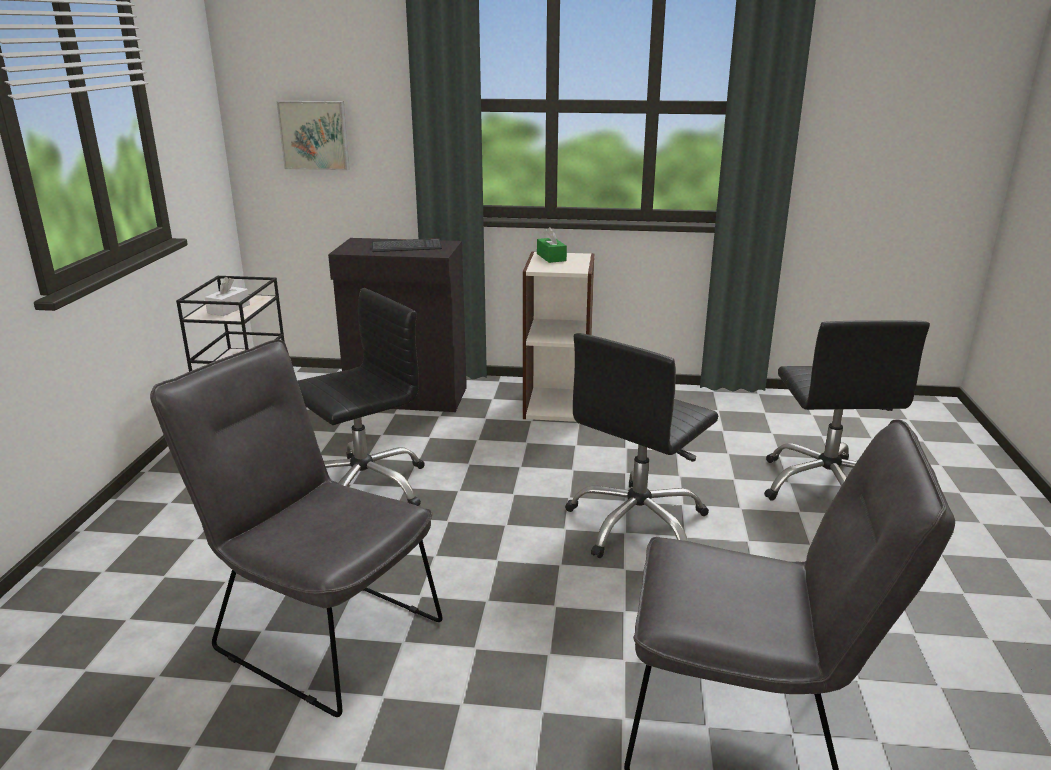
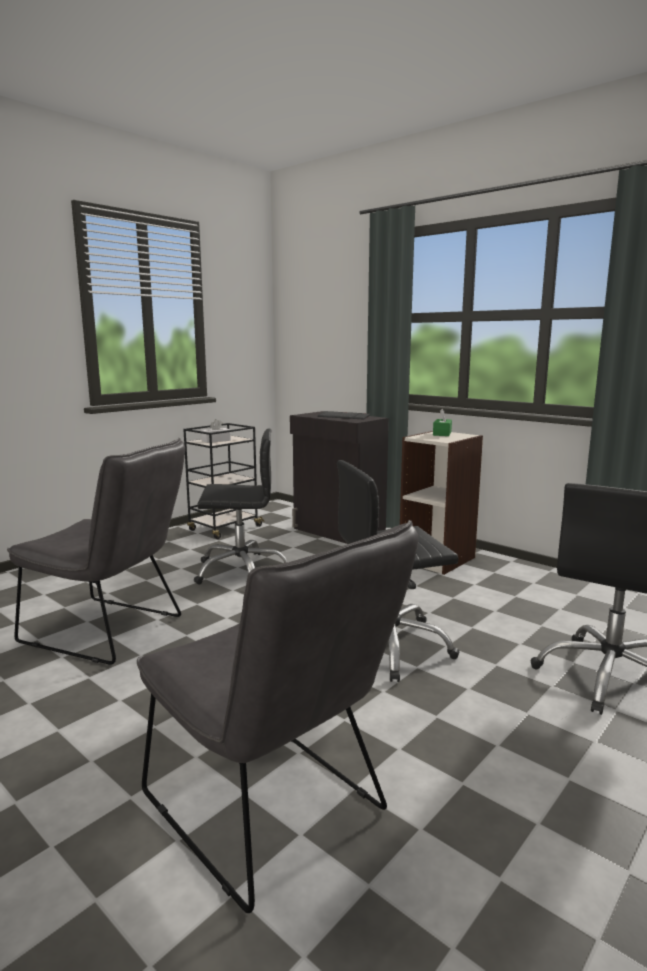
camera: 35 degrees right, 10 degrees down
(315, 135) = (318, 342): picture -> none
(318, 630) = (110, 631): grey chair -> grey chair turned 135 degrees clockwise

